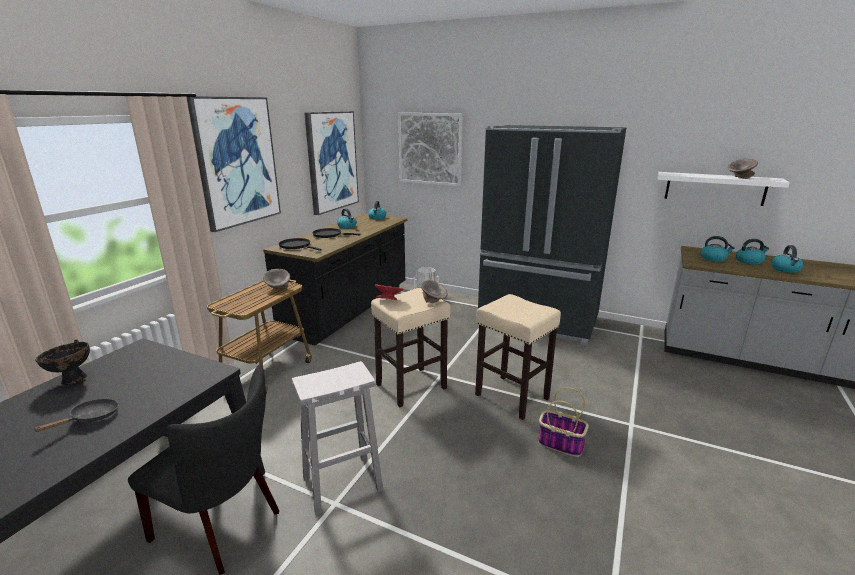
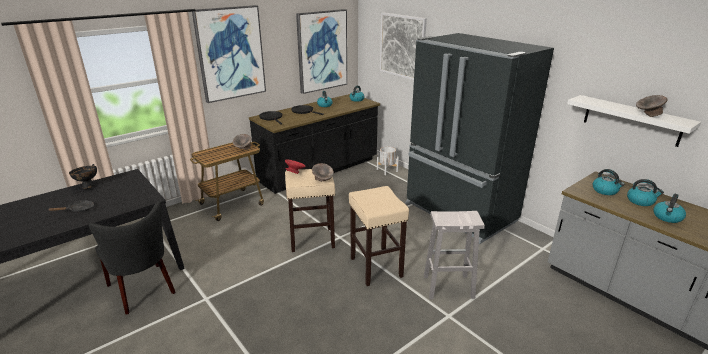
camera: 25 degrees right, 5 degrees up
(341, 484) = (217, 289): white stool -> white stool (447, 287)
(559, 443) = (377, 311): basket -> none

